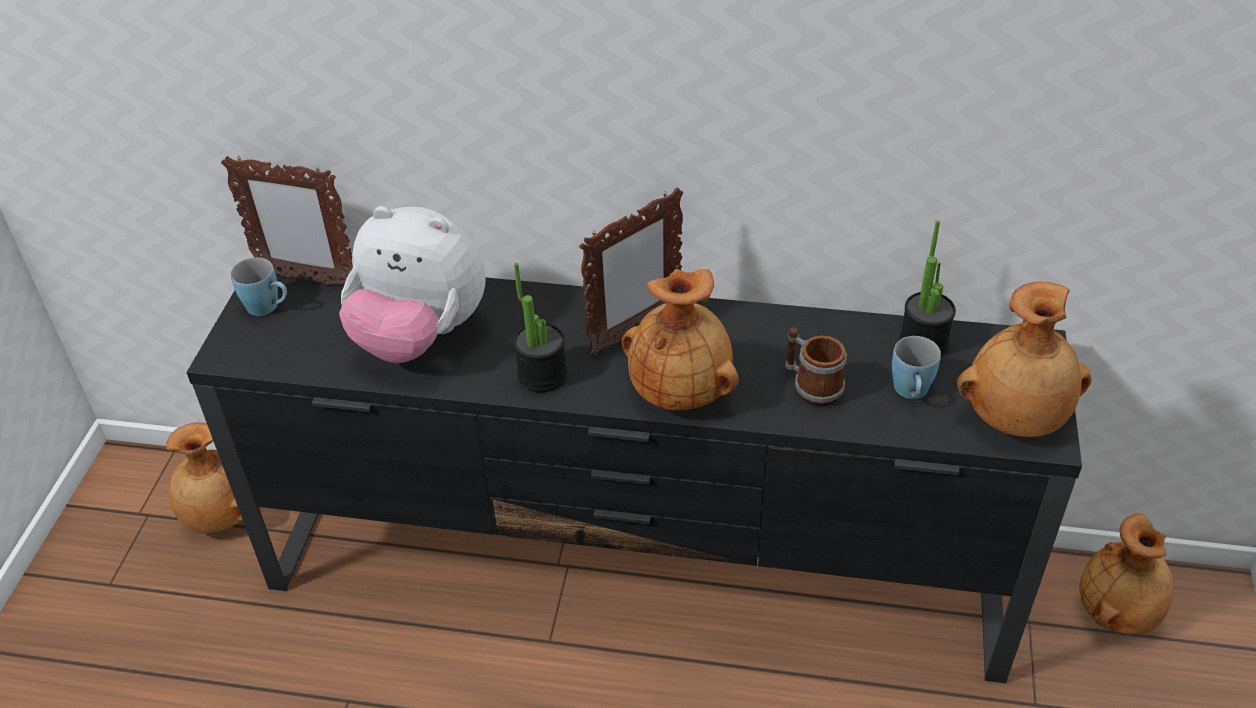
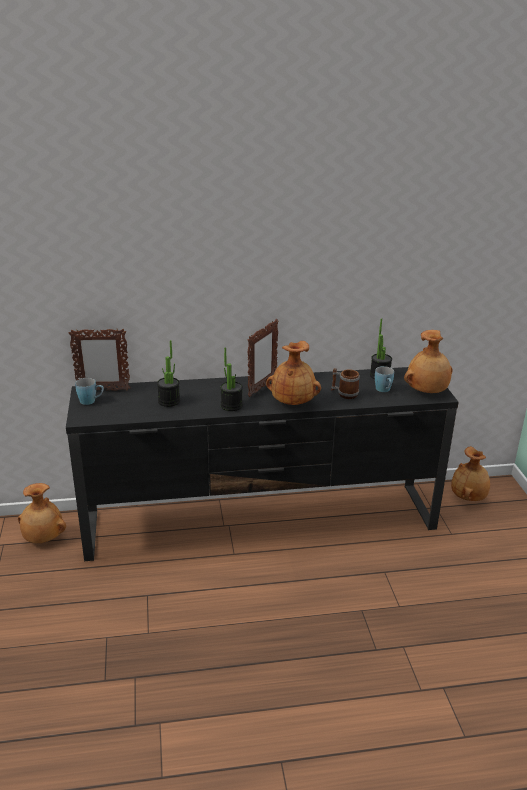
camera: 20 degrees left, 15 degrees down
(420, 337) = (169, 401): plush toy -> potted plant

